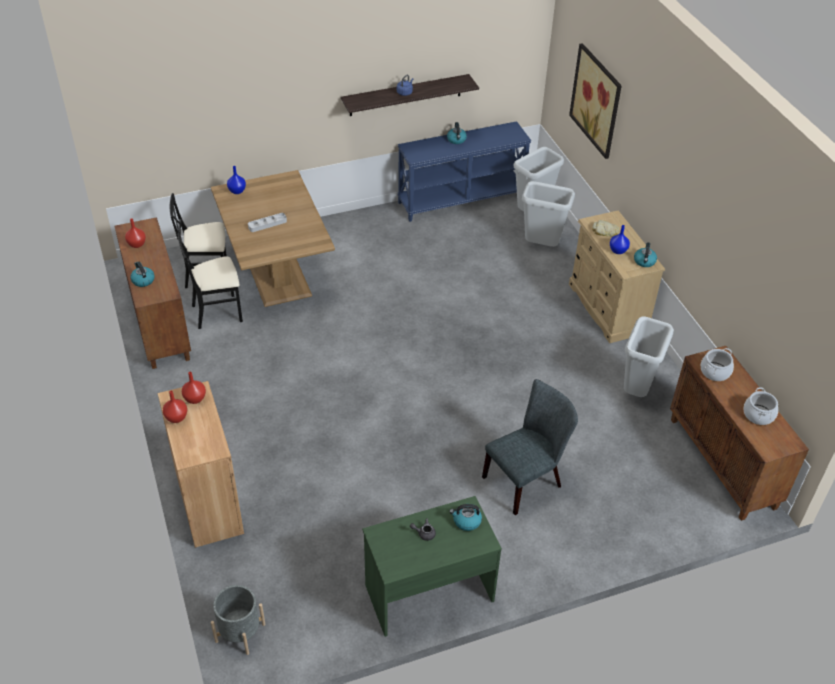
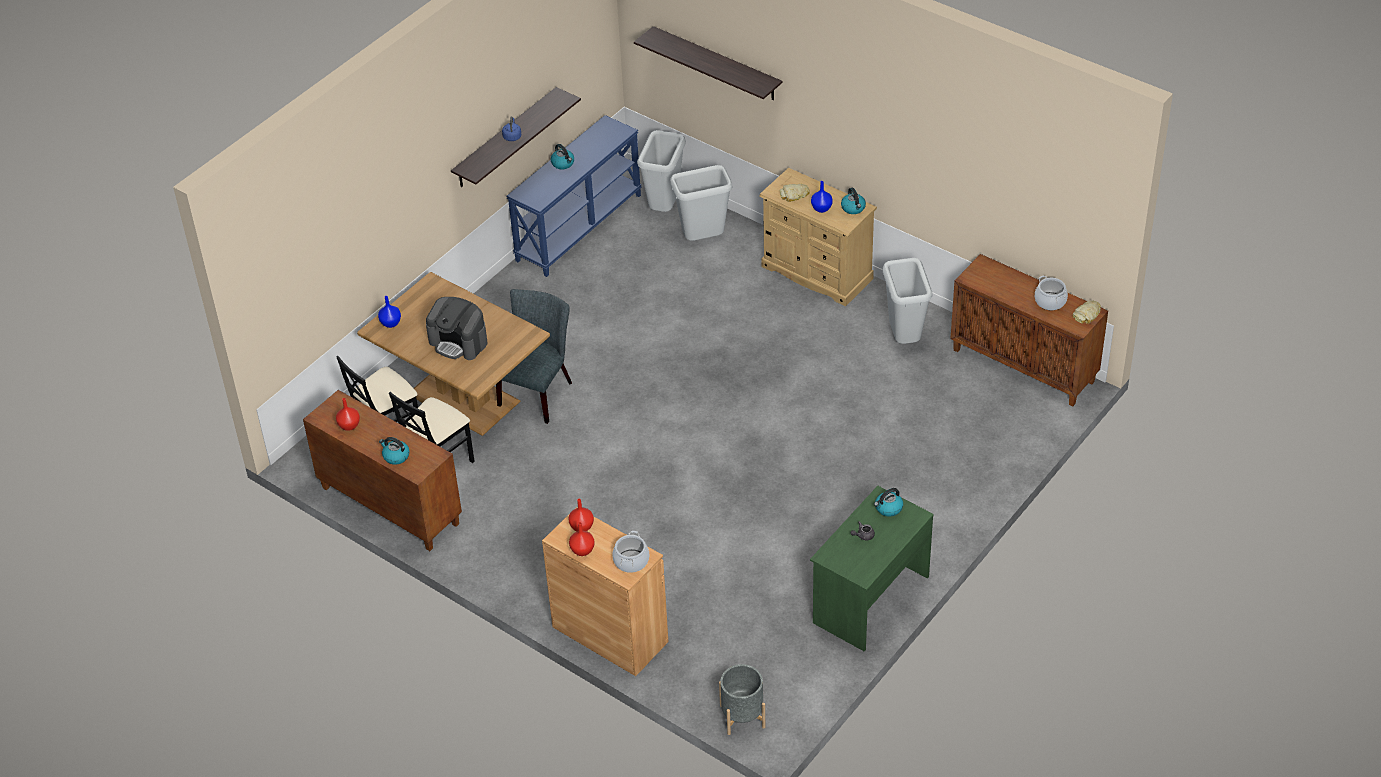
camera: 30 degrees left, 0 degrees up
(267, 224) = (459, 342): grey tray -> coffee machine
(526, 480) = (873, 466): grey chair -> grey chair (538, 392)
(596, 100) = (717, 64): picture -> shelf
(715, 372) = (989, 282): cooking pot -> cooking pot (631, 561)
(785, 443) = (1087, 314): none -> bread

